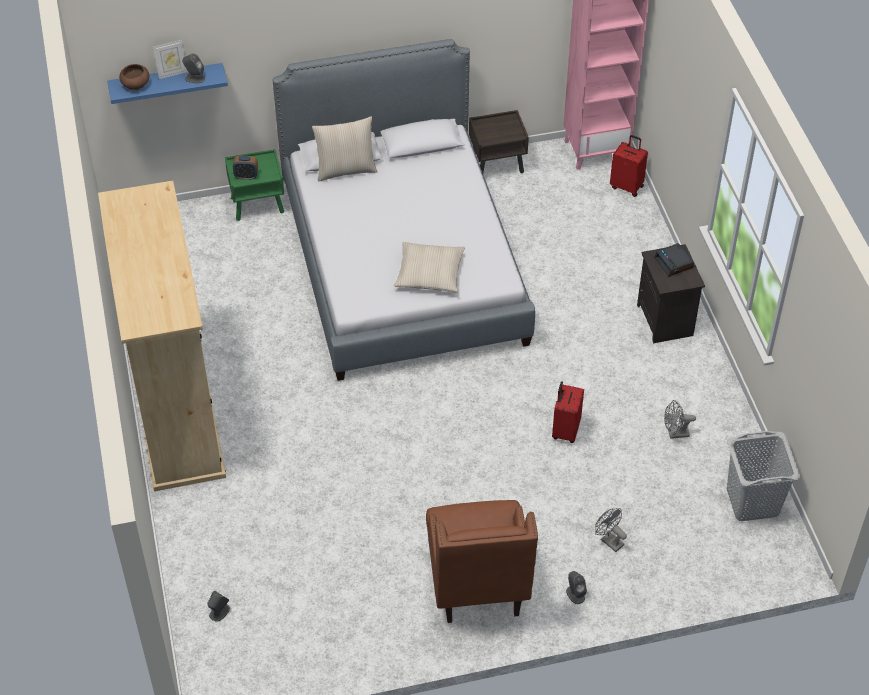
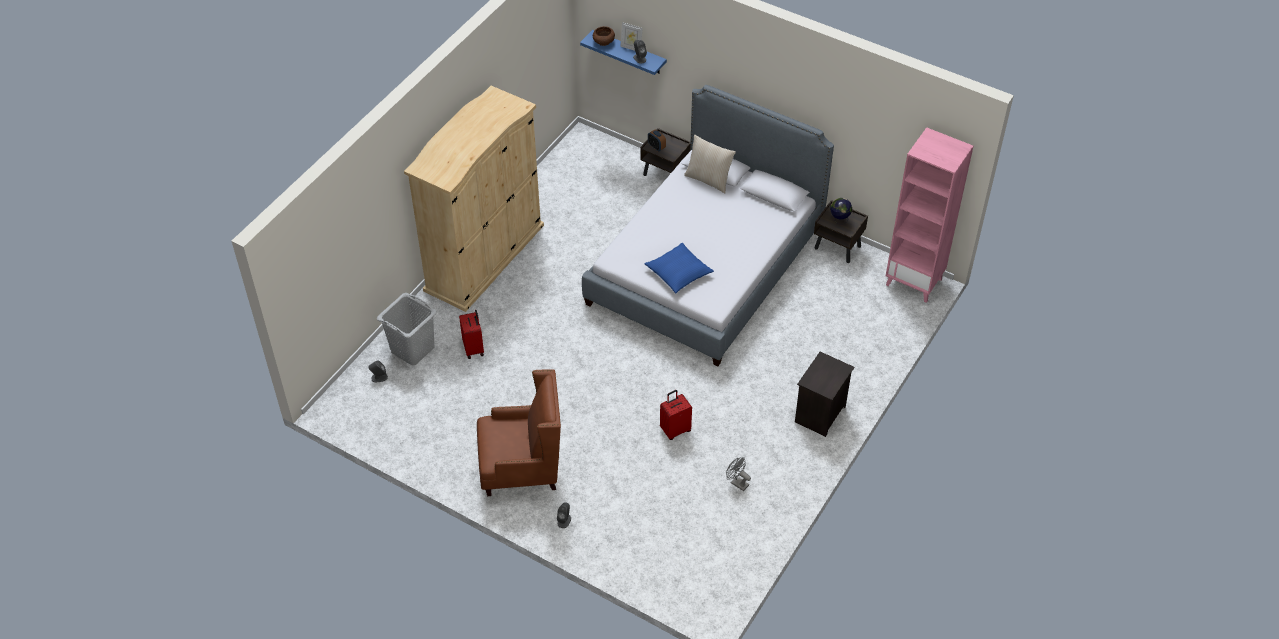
camera: 45 degrees right, 0 degrees up
(258, 205) = (666, 174): green nightstand -> brown nightstand
(429, 273) = (678, 272): beige pillow -> blue pillow
(477, 582) = (521, 470): brown armchair -> brown armchair turned 135 degrees counterclockwise
(497, 131) = (839, 220): none -> globe
(609, 540) = (620, 508): grey fan -> none
(627, 186) = (905, 318): red suitcase -> red suitcase (474, 348)
(674, 263) = (830, 372): alarm clock -> none
(753, 501) = (732, 557): grey laundry basket -> grey laundry basket (413, 349)

